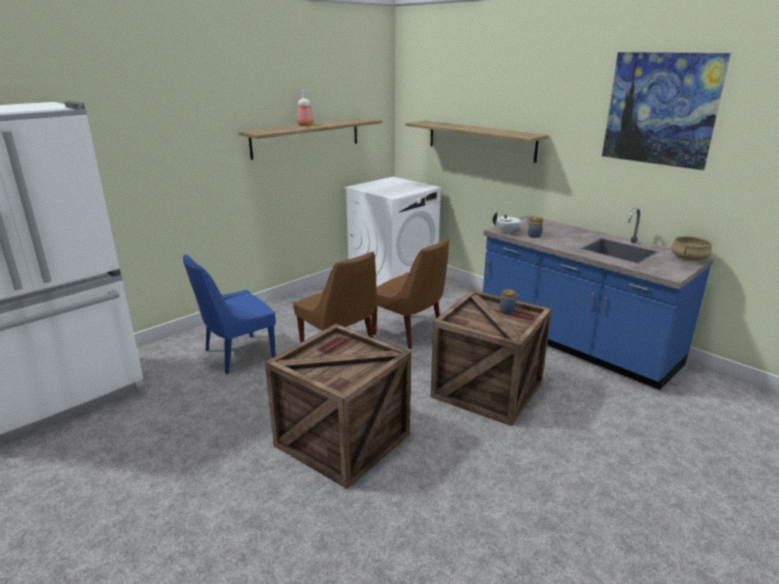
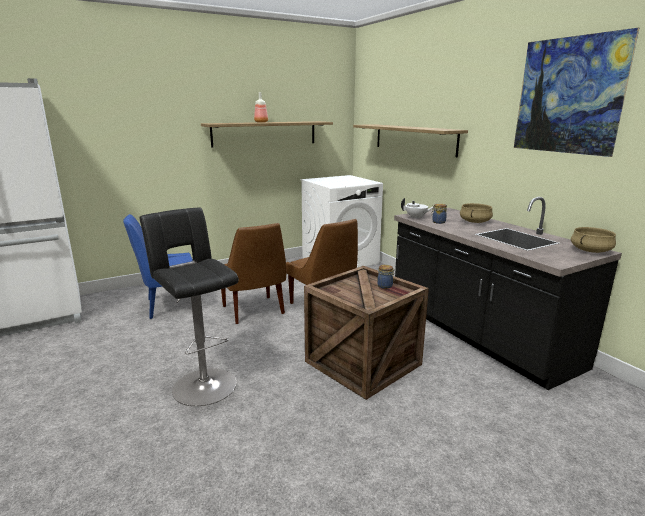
camera: 15 degrees right, 5 degrees down
(342, 438) = (202, 384): crate -> black stool
(567, 232) = (475, 222): none -> beige cooking pot
(575, 343) = (478, 334): blue counter -> black counter

